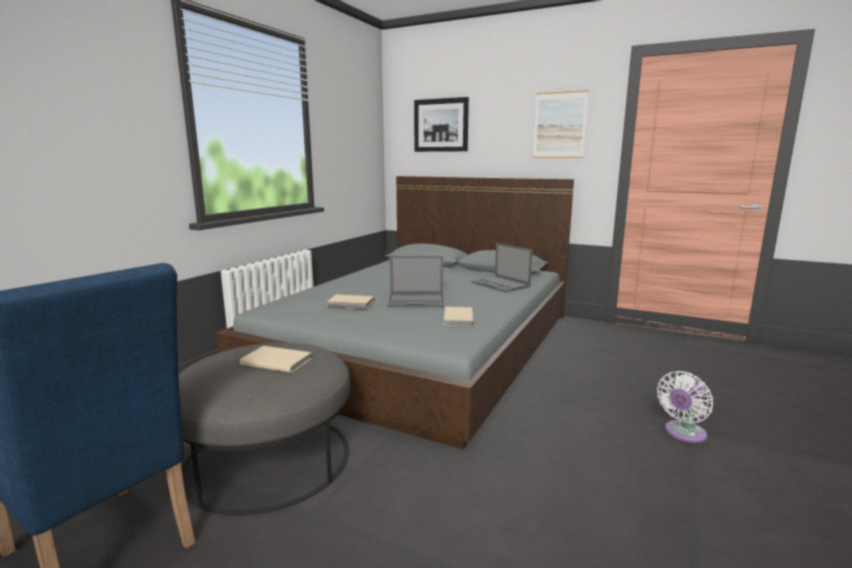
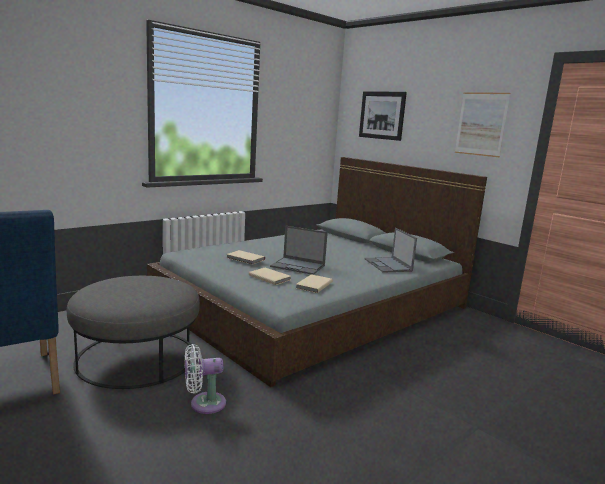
camera: 20 degrees right, 0 degrees up
(276, 361) = (148, 288): beige book -> beige book (270, 277)
(683, 433) = (468, 426): white fan -> white fan (204, 404)

